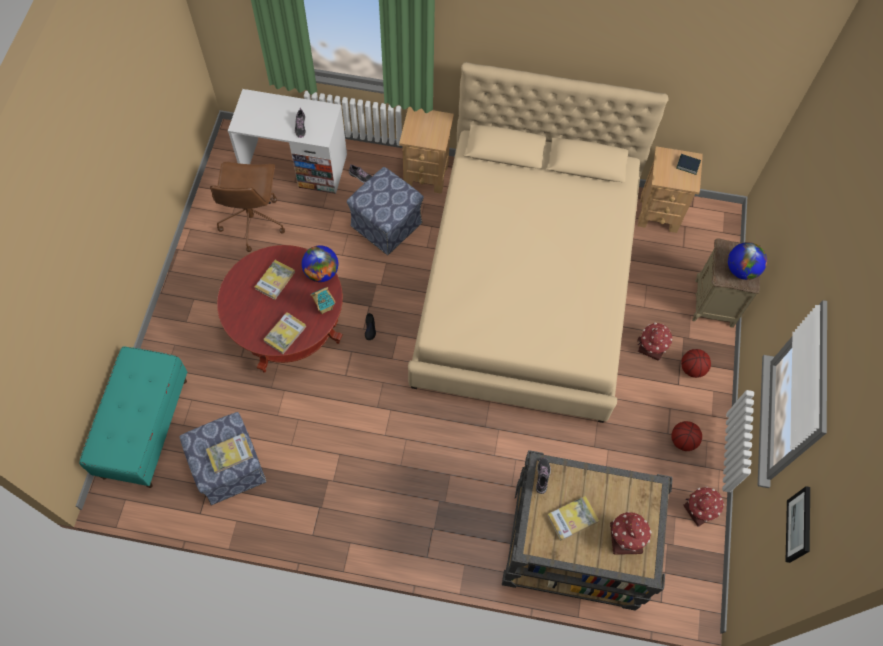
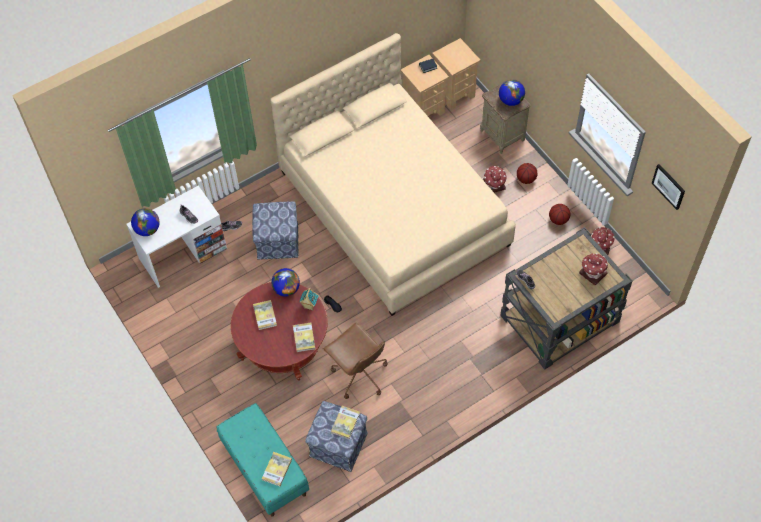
camera: 40 degrees left, 5 degrees down
(253, 109) = (147, 229): none -> globe
(253, 220) = (193, 305): brown office chair -> brown office chair (358, 373)
(426, 175) = (270, 194): beige nightstand -> beige nightstand (455, 93)
(572, 518) = (560, 286): book -> book (277, 469)

